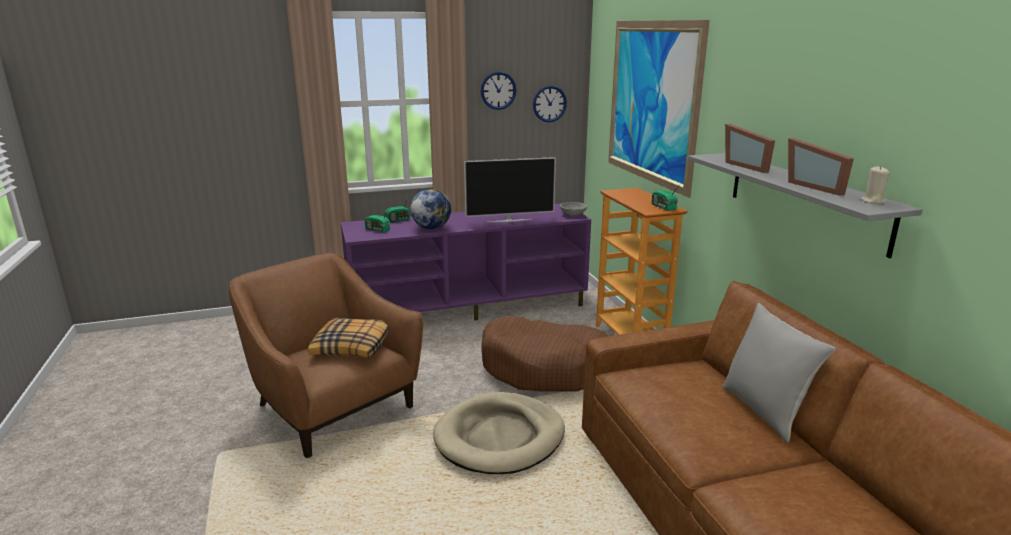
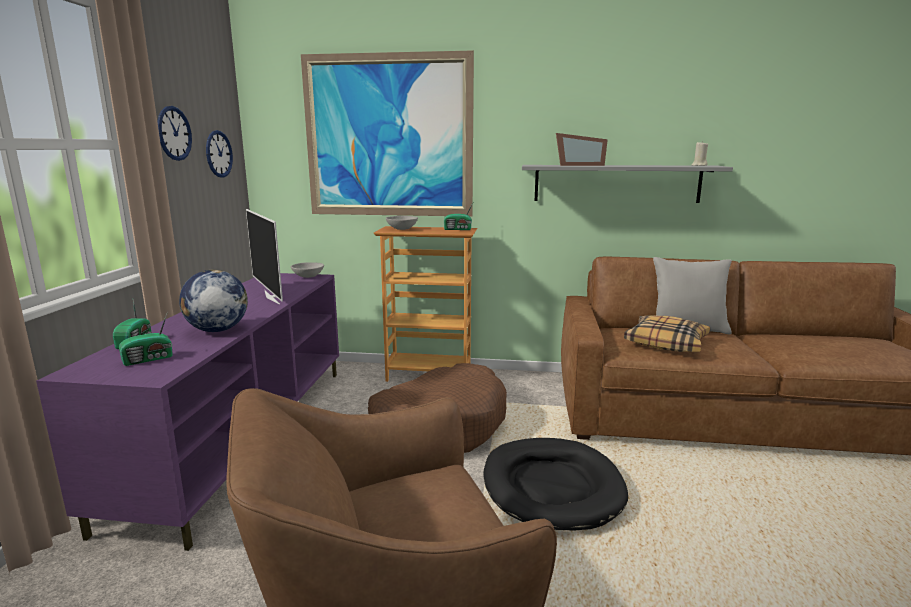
camera: 65 degrees left, 5 degrees down
(352, 347) = (416, 493): pillow -> pillow (666, 343)
(500, 437) = (552, 487): beige dog bed -> black dog bed
(509, 220) = (273, 297): television -> television turned 135 degrees clockwise
(631, 193) = (402, 229): none -> grey bowl
(817, 187) = (654, 165): picture frame -> none

